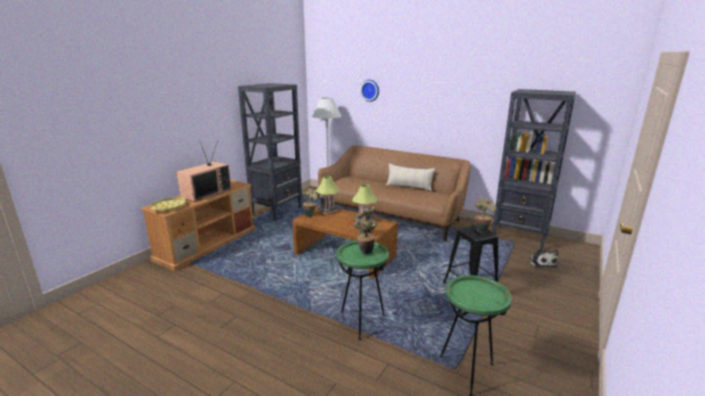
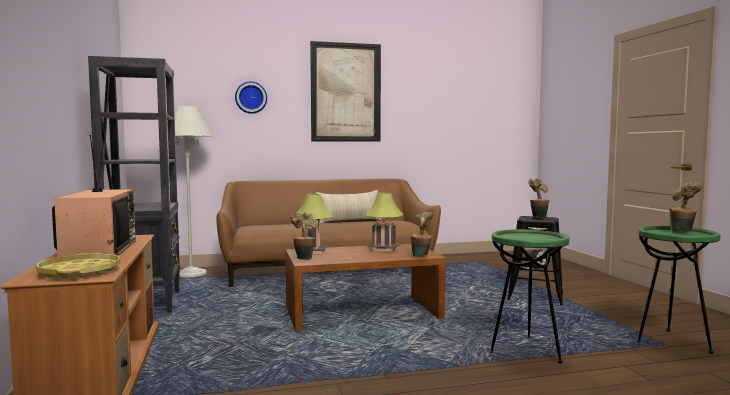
camera: 45 degrees left, 15 degrees down
(365, 252) = (530, 236): potted plant -> potted plant (682, 232)
(433, 88) = (346, 92): none -> picture
(520, 237) = (477, 258): black bookcase -> none

